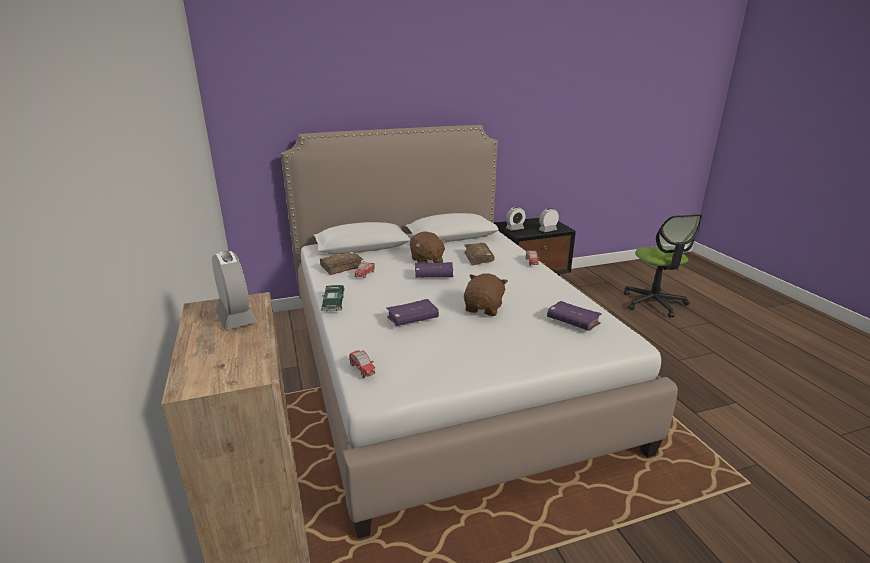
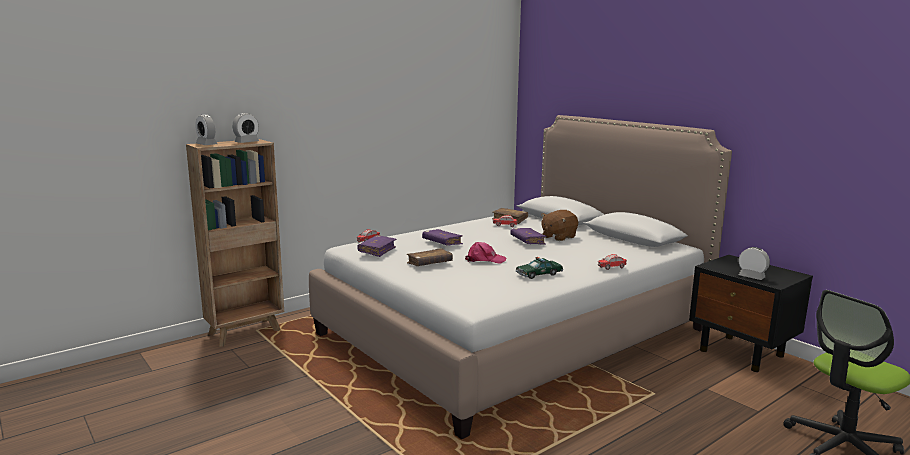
camera: 70 degrees right, 10 degrees down
(333, 303) = (449, 225): toy car -> toy car (539, 274)
(478, 258) = (590, 250): brown book -> brown book (429, 263)
(484, 308) = (484, 260): brown plush toy -> pink cap
(515, 228) = (725, 263): alarm clock -> alarm clock (206, 144)
(573, 322) = (491, 286): purple book -> purple book (377, 250)

